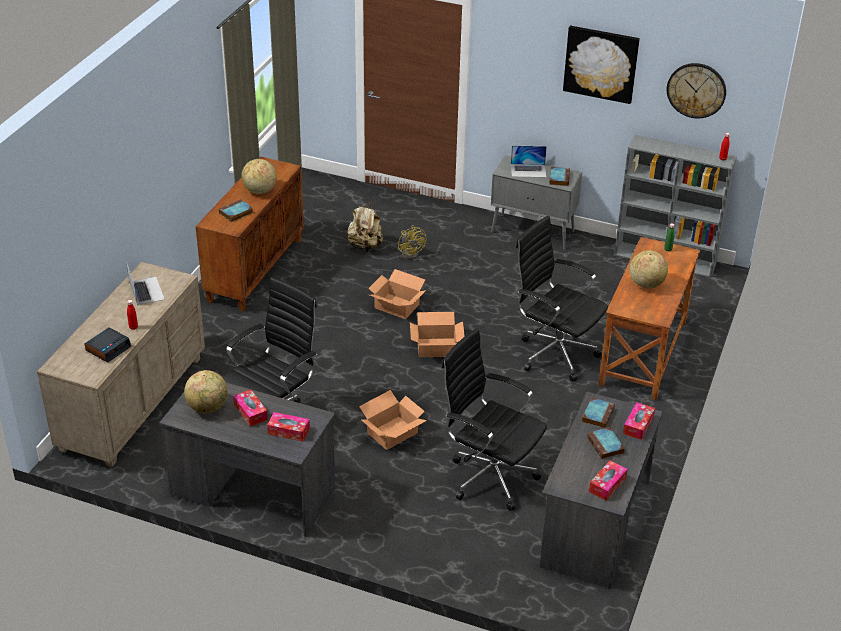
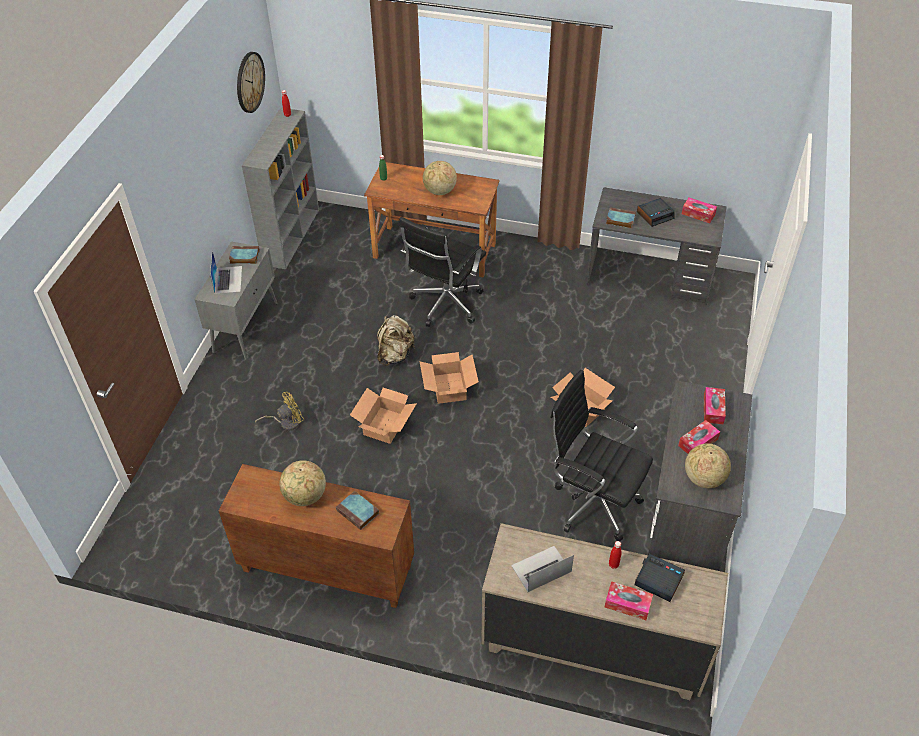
camera: 95 degrees left, 10 degrees up
(365, 246) = (273, 466): beige backpack -> beige backpack (395, 355)
(488, 477) = (617, 340): black office chair -> none
(601, 63) = (206, 131): picture -> none
(606, 446) = (655, 215): book -> alarm clock
(638, 425) = (624, 199): tissue box -> tissue box (627, 604)

